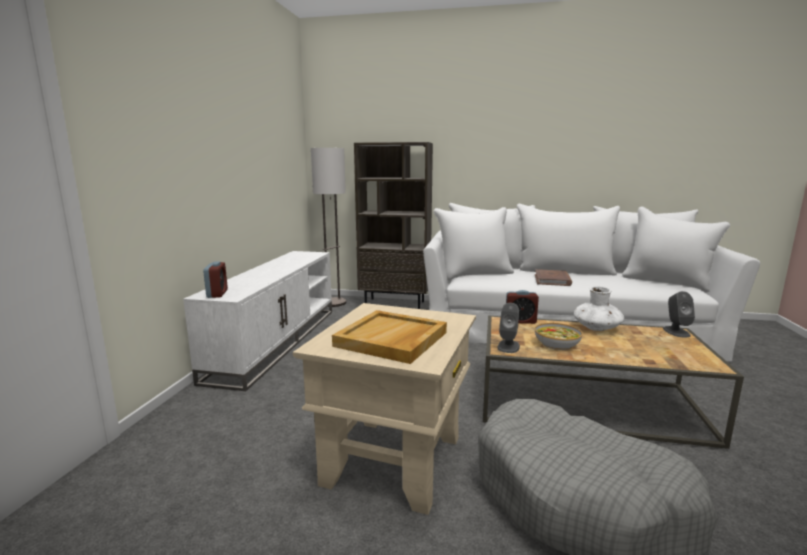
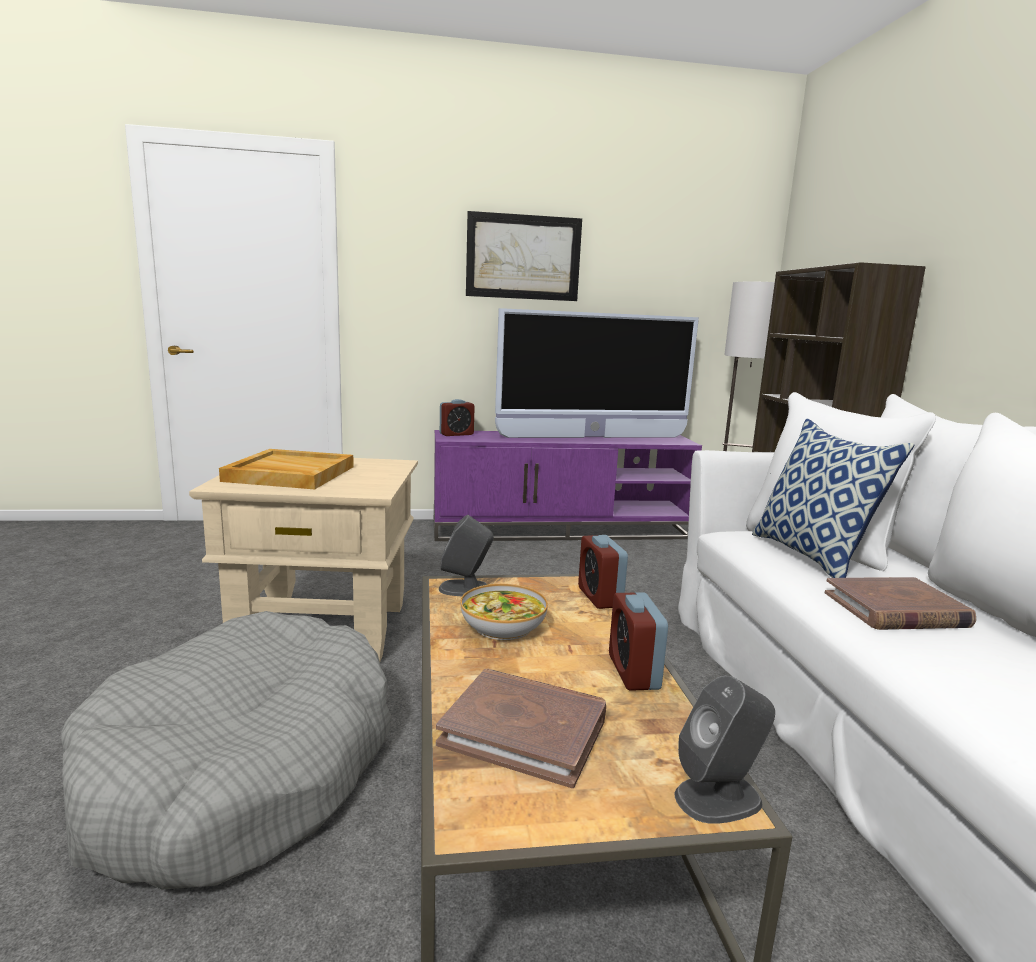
camera: 70 degrees right, 0 degrees up
(209, 128) = (523, 257): none -> picture
(276, 341) = (561, 529): white tv stand -> purple tv stand
(280, 265) = (593, 437): none -> television
(496, 277) = (812, 556): none -> pillow
(597, 328) = (633, 672): white vase -> alarm clock
(652, 351) = (524, 730): none -> brown book

